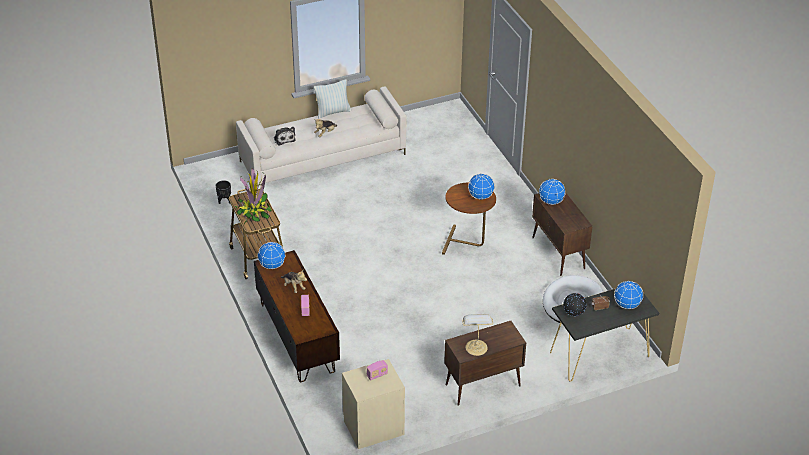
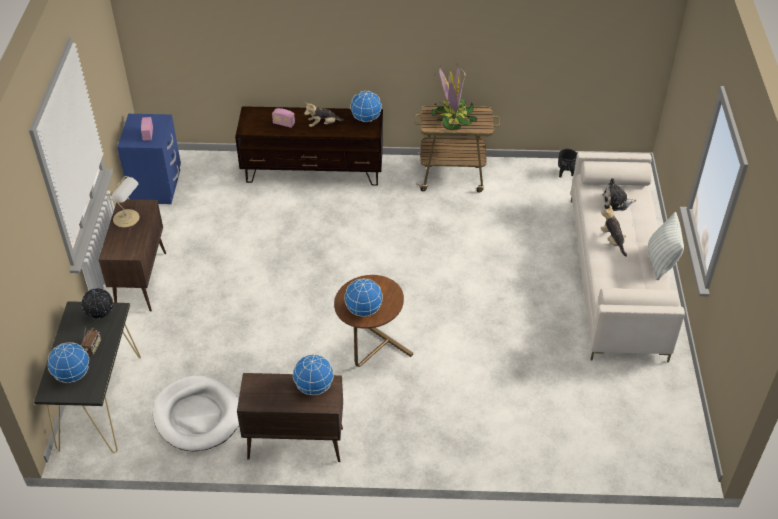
camera: 115 degrees right, 5 degrees up
(373, 427) = (157, 186): beige nightstand -> blue nightstand

